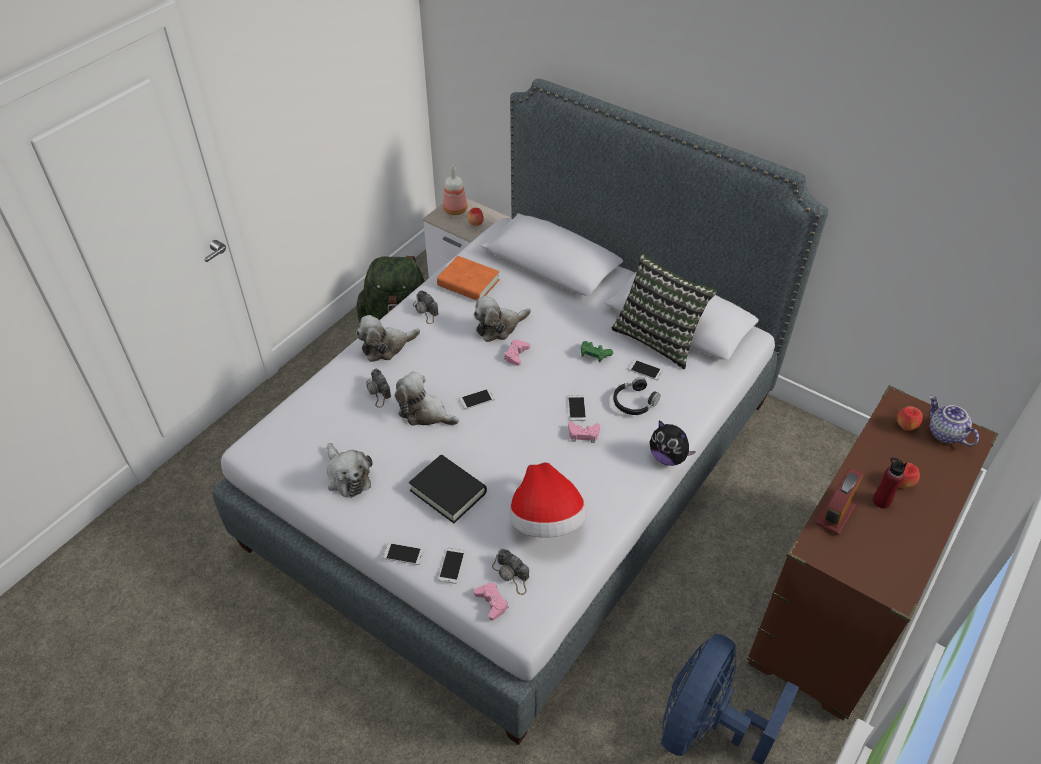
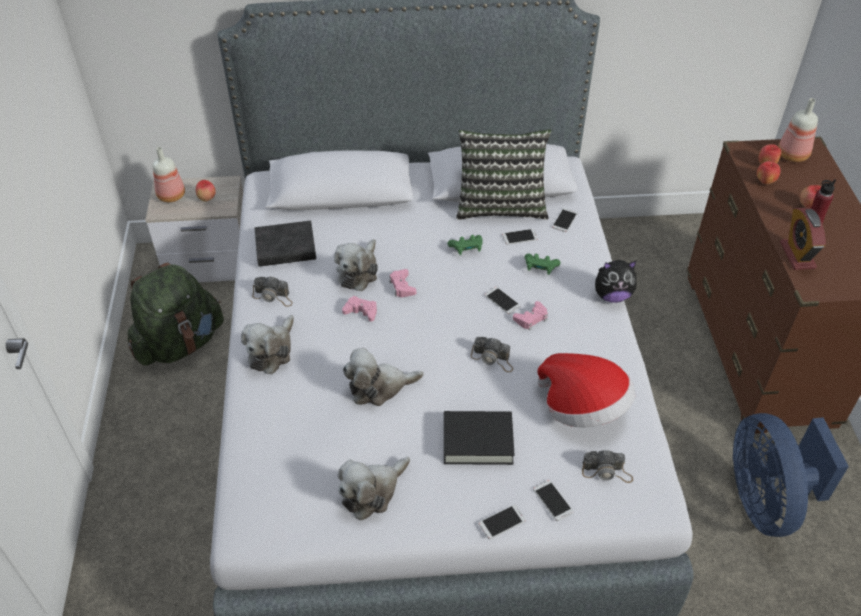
camera: 40 degrees left, 0 degrees up
(347, 476) = (372, 492): plush toy -> plush toy turned 120 degrees clockwise
(378, 392) = (313, 396): camera -> camera (492, 359)
(468, 283) = (286, 249): orange book -> black book
(477, 399) = (411, 345): phone -> phone (564, 220)
(492, 603) = (617, 506): pink game controller -> pink game controller (361, 311)
(634, 402) = (540, 268): black headphones -> green game controller
(885, 439) = (765, 182): none -> apple
(944, 434) = (793, 155): teapot -> bottle

